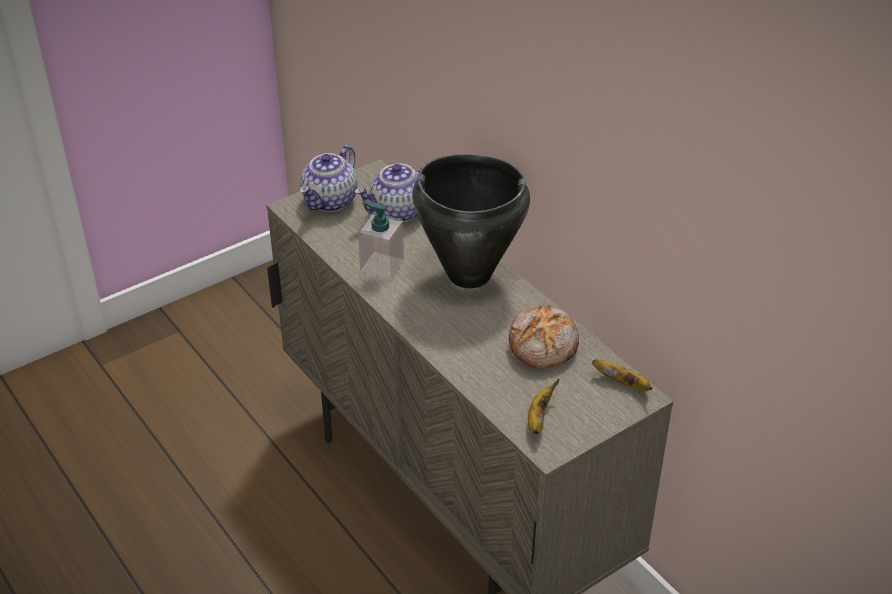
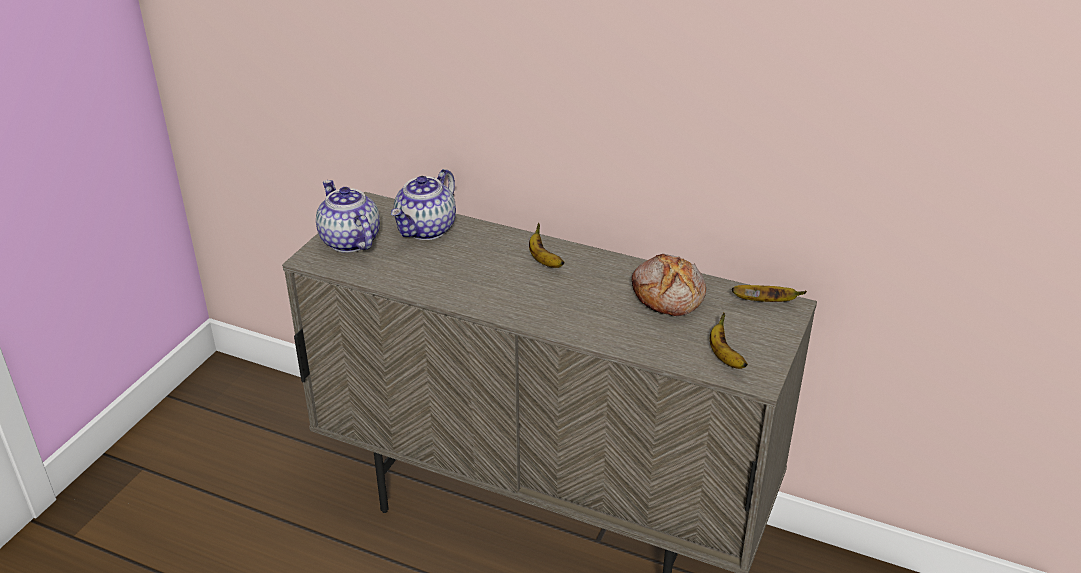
camera: 30 degrees left, 5 degrees down
(330, 201) = (349, 241): teapot -> teapot turned 150 degrees clockwise
(381, 265) = (454, 279): soap dispenser -> none
(468, 274) = (543, 260): black cooking pot -> banana

